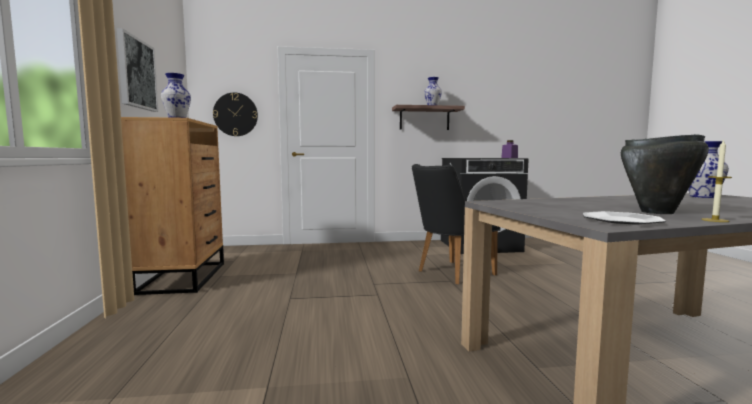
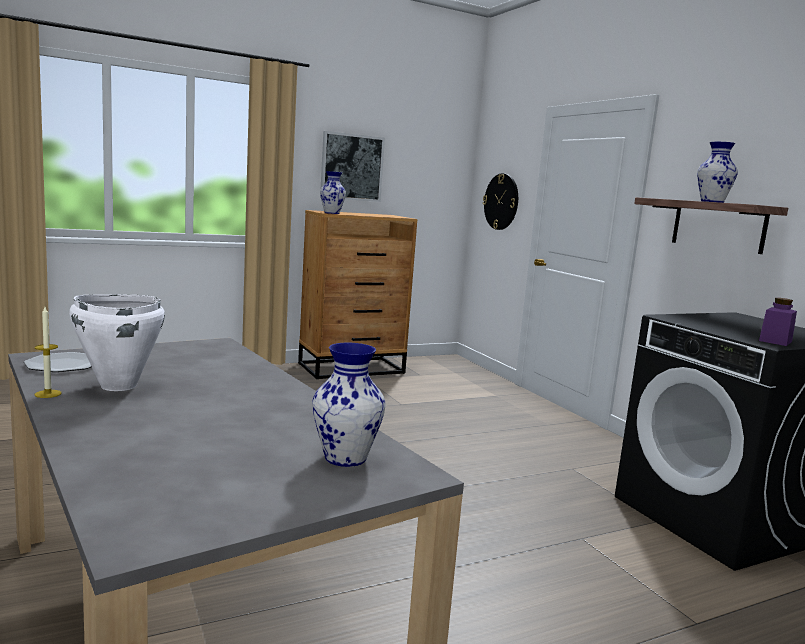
camera: 70 degrees right, 5 degrees up
(450, 273) = (482, 488): black chair -> none
(657, 212) = (118, 386): black cooking pot -> white cooking pot

